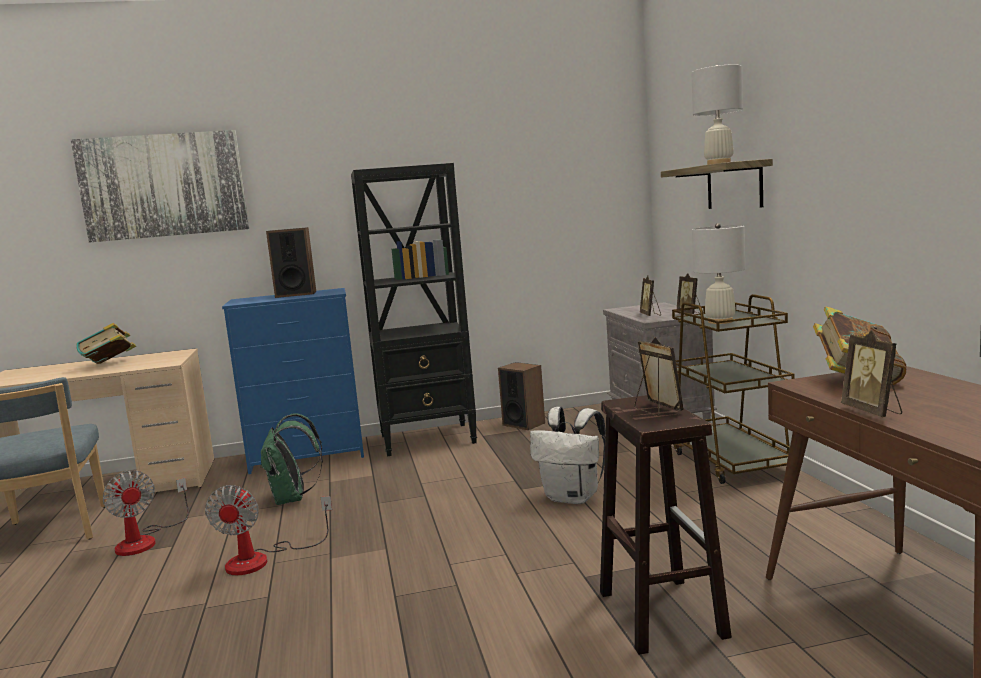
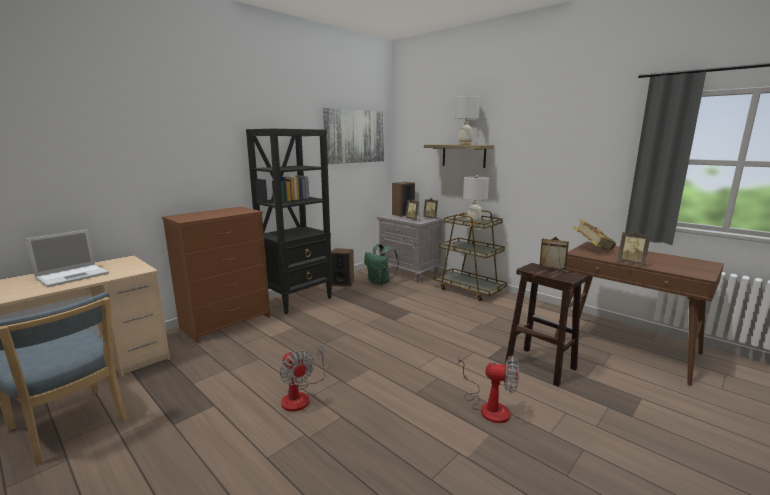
camera: 35 degrees left, 5 degrees up
(110, 364) = (74, 275): book -> laptop
(145, 540) = (182, 407): fan -> fan (488, 406)
(163, 186) = (102, 124): picture -> picture (354, 136)
(292, 499) = (260, 353): green backpack -> green backpack (380, 282)
(296, 294) = (217, 212): speaker -> speaker (403, 214)
(309, 455) = (227, 322): blue dresser -> brown dresser
(573, 497) = (427, 319): white backpack -> none

